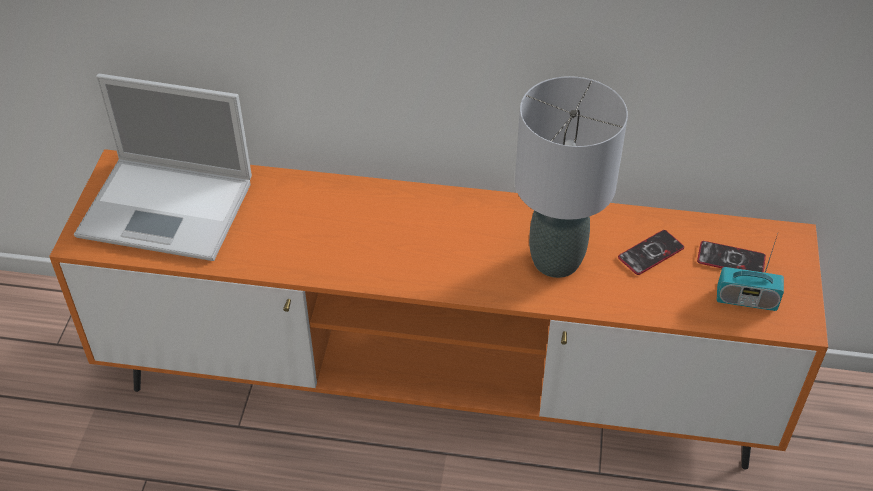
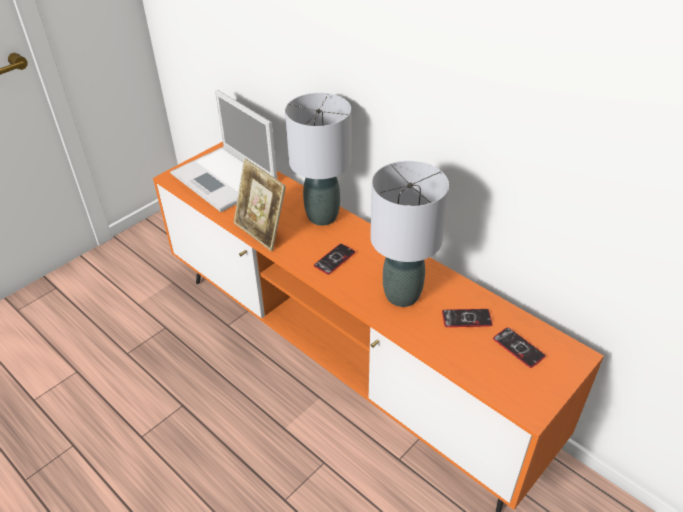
camera: 35 degrees right, 5 degrees down
(301, 262) = (261, 232): none -> picture frame
(361, 202) = (322, 216): none -> grey table lamp
(434, 254) = (334, 259): none -> phone
(746, 300) = (506, 377): radio -> none

